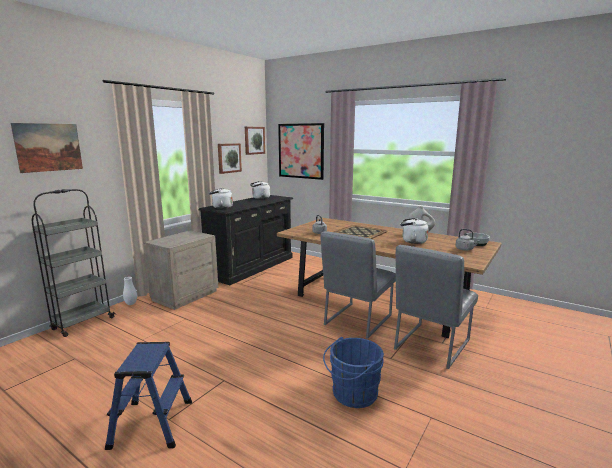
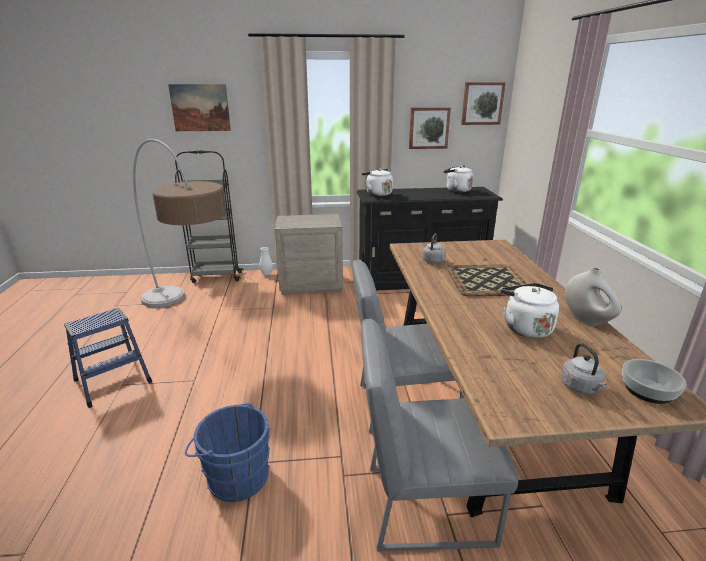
camera: 50 degrees right, 10 degrees up
(124, 356) = (189, 317): none -> floor lamp
(301, 151) = (537, 125): picture -> none

